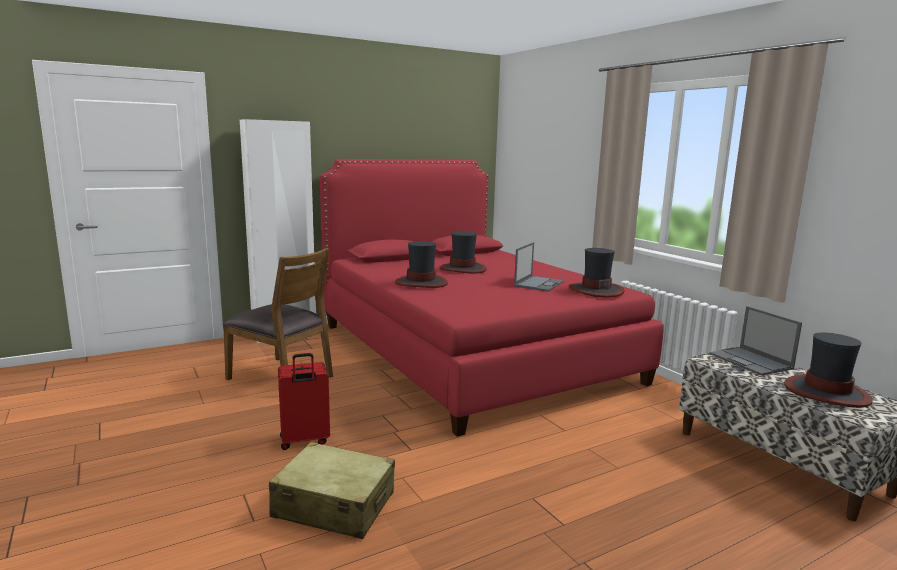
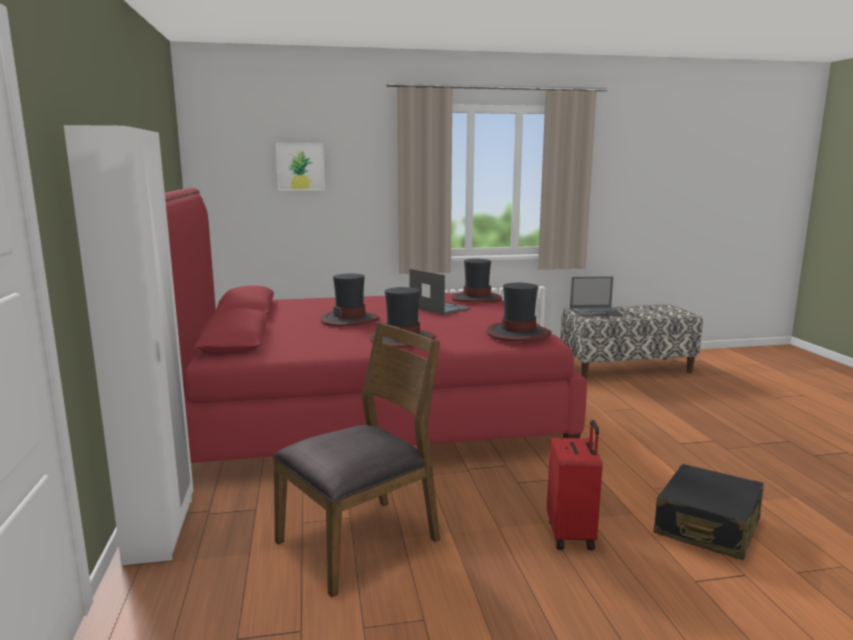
camera: 70 degrees left, 0 degrees up
(334, 505) = (707, 527): beige suitcase -> black suitcase
(550, 147) = (300, 167): none -> picture
(826, 392) = (649, 311): hat -> hat (518, 333)

